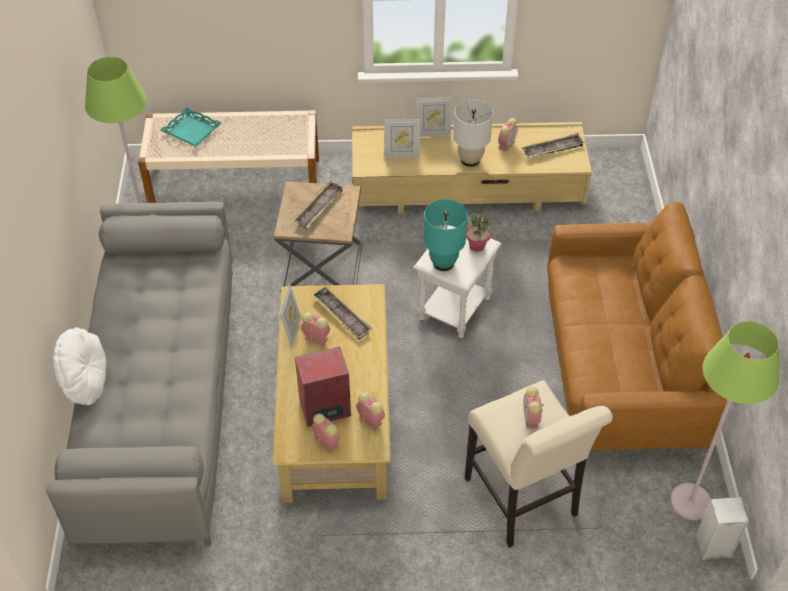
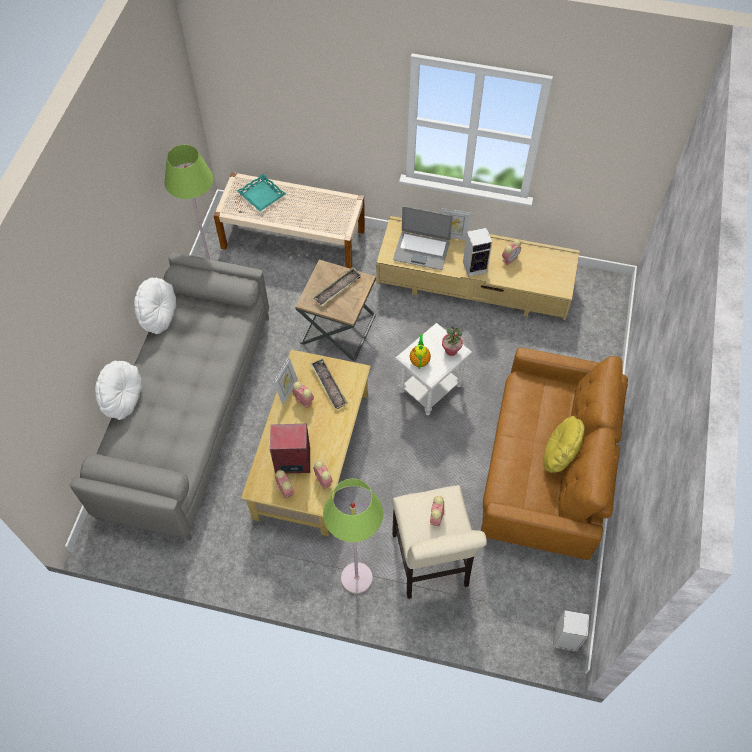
camera: 15 degrees right, 10 degrees up
(106, 284) = (160, 318): none -> white pillow
(401, 155) = (421, 250): picture frame -> laptop
(443, 263) = (419, 360): turquoise table lamp -> teapot
(470, 160) = (475, 266): white table lamp -> speaker
(552, 149) = (546, 271): tray -> none
(641, 333) = (559, 456): none -> yellow pillow
(690, 502) = (560, 598): green floor lamp -> green floor lamp (356, 578)

